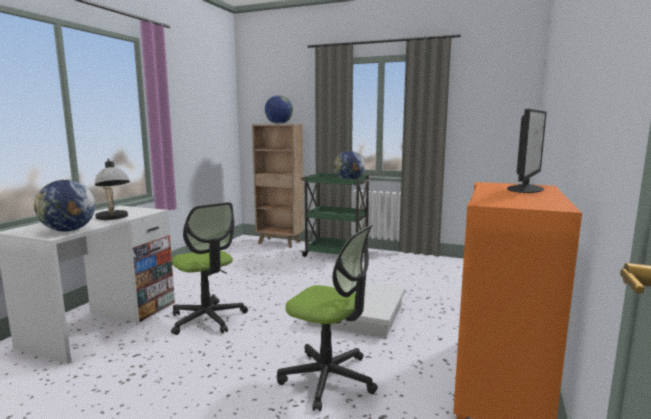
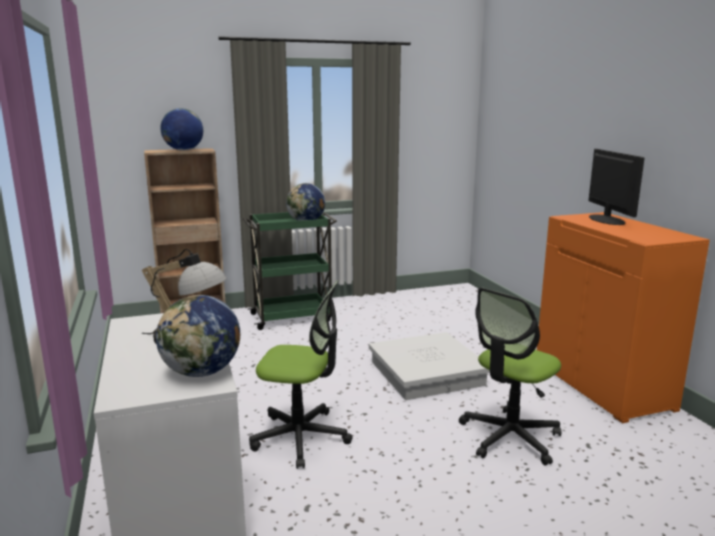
camera: 40 degrees left, 5 degrees up
(328, 378) = (509, 437): office chair -> office chair turned 150 degrees clockwise

